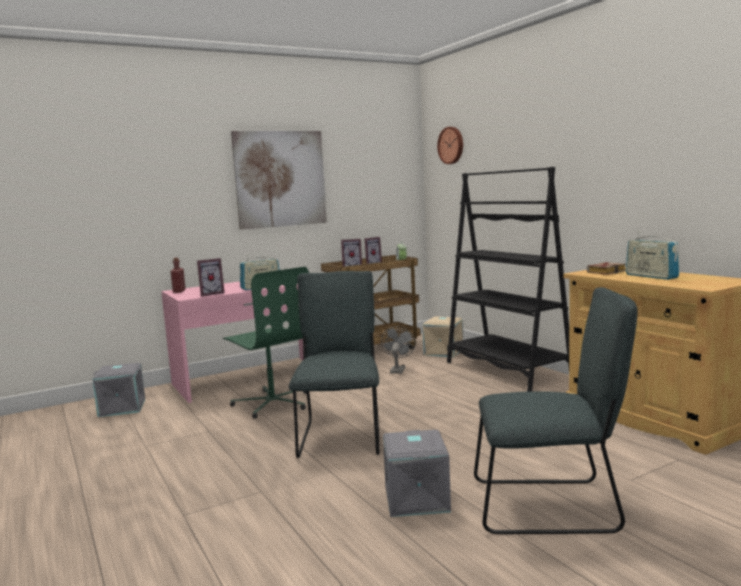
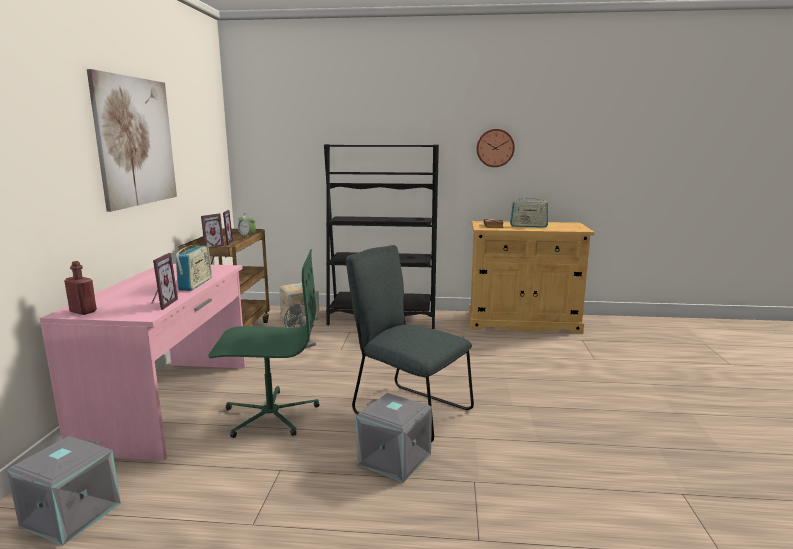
camera: 55 degrees left, 5 degrees up
(415, 499) = (557, 423): grey storage box -> grey storage box (393, 460)
(451, 145) = (275, 114): wall clock -> wall clock (495, 148)
(551, 506) = (607, 389): grey chair -> none

